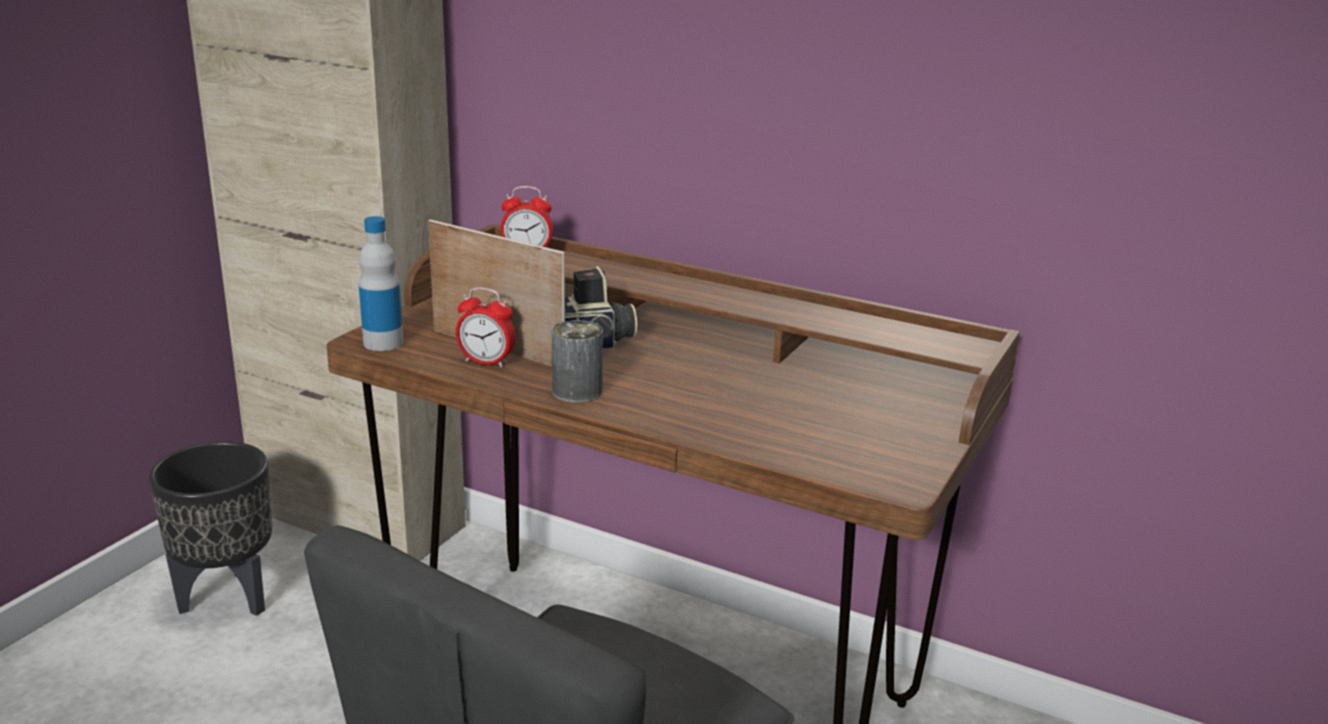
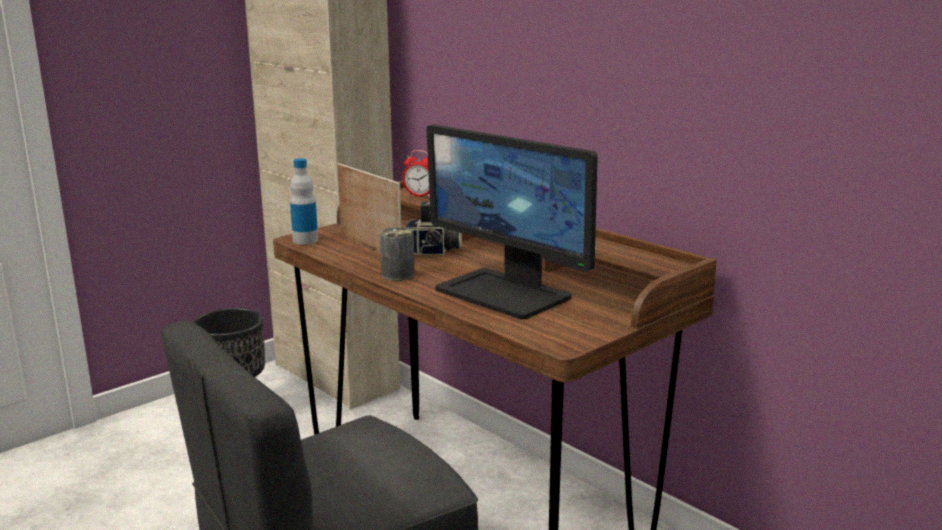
camera: 20 degrees right, 5 degrees down
(486, 362) = (357, 255): alarm clock -> none
(754, 406) = (505, 293): none -> monitor

